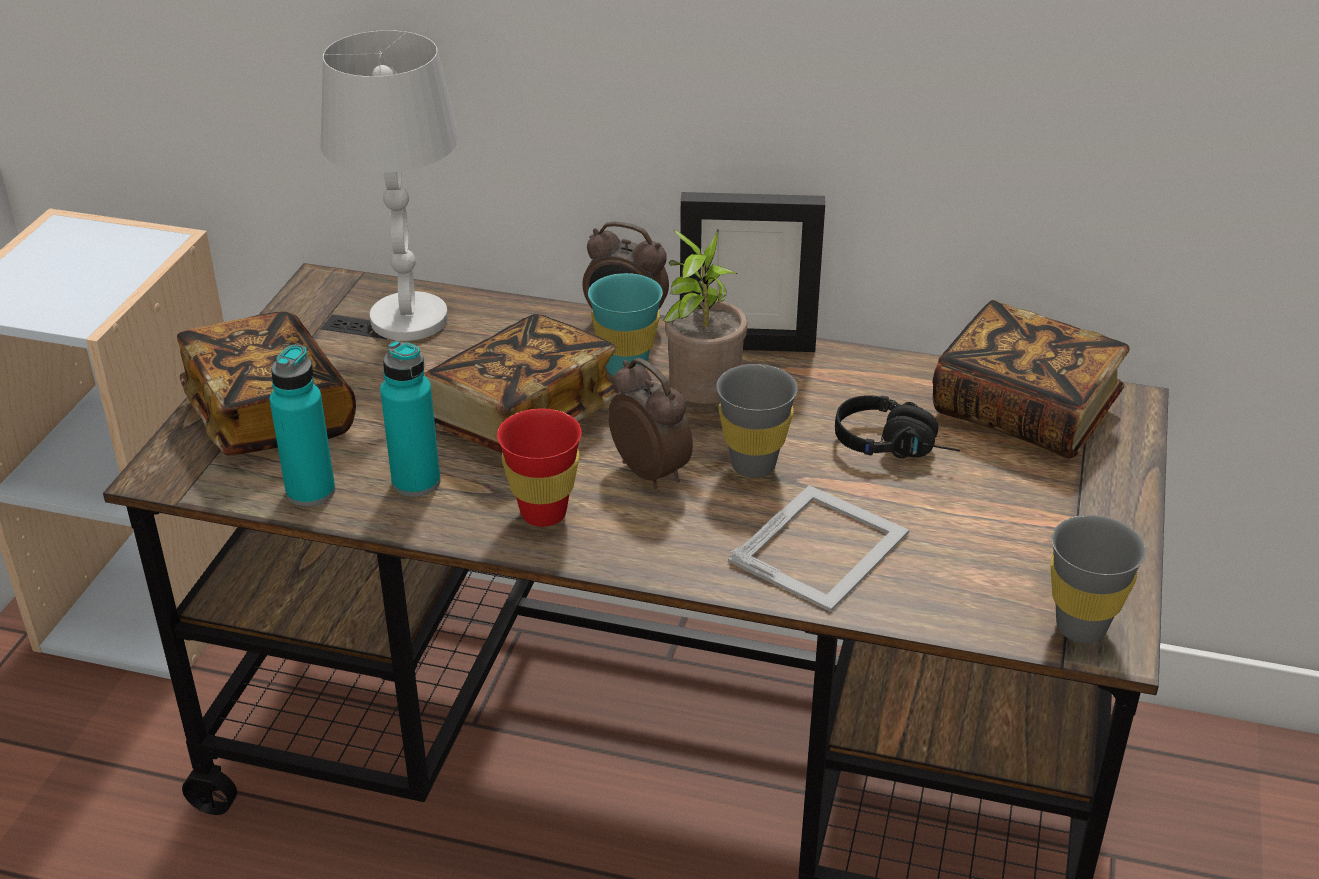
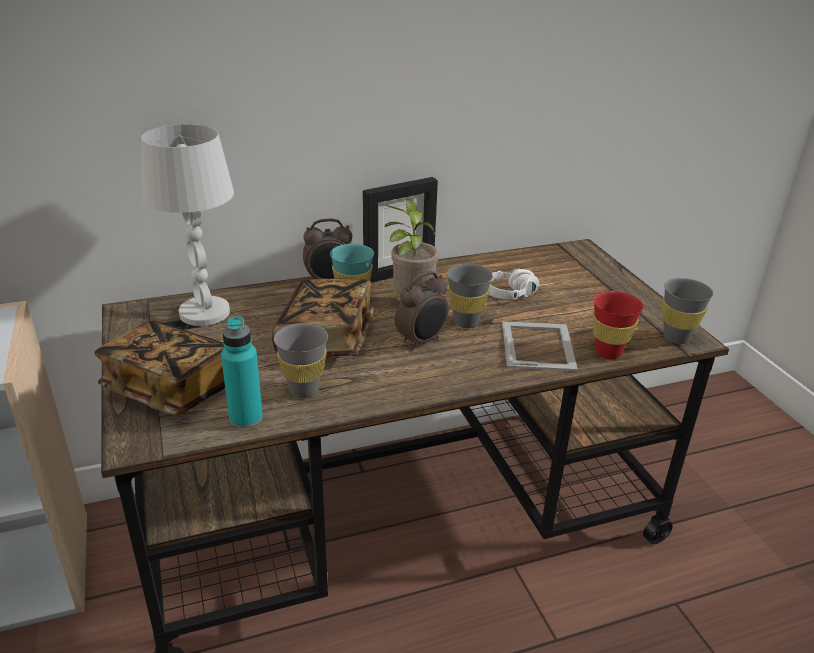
camera: 35 degrees left, 5 degrees down
(416, 482) = (304, 390): turquoise bottle -> grey cup
(543, 513) = (392, 379): red cup -> red cup (608, 352)
(651, 471) = (422, 341): alarm clock -> alarm clock turned 120 degrees clockwise
(896, 446) = (516, 293): black headphones -> white headphones
(1024, 412) = (549, 263): book -> none

